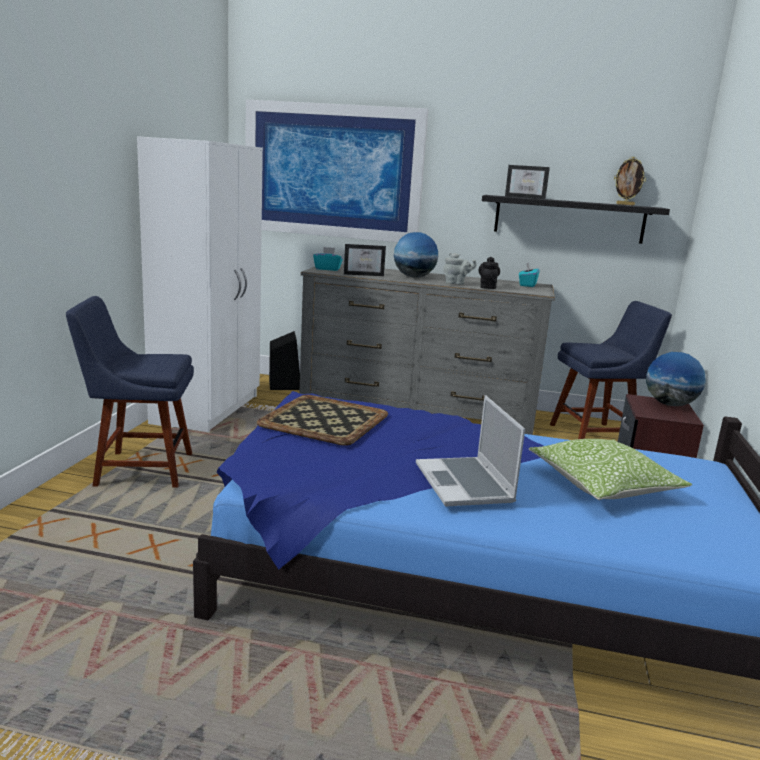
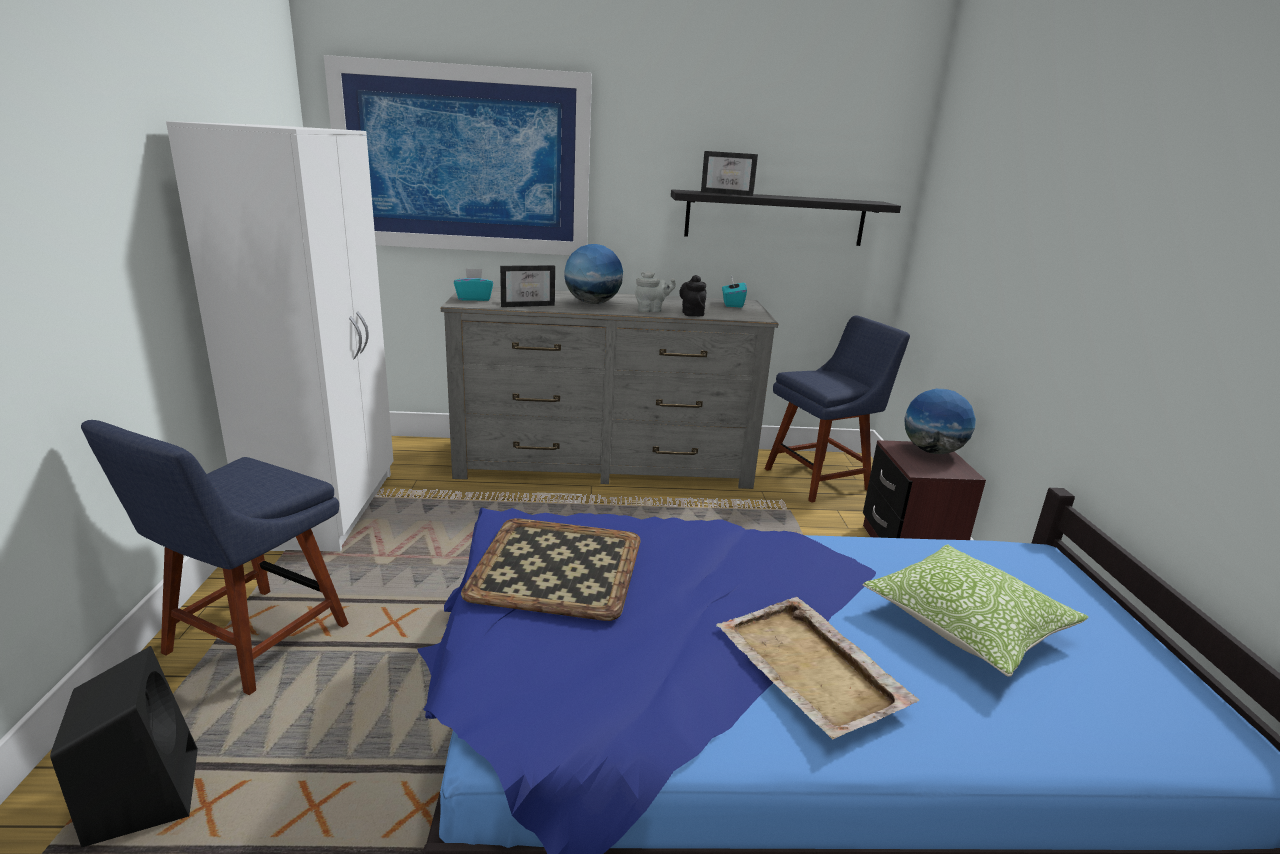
camera: 15 degrees left, 5 degrees up
(139, 469) = (250, 643): blue chair -> blue chair turned 45 degrees counterclockwise
(284, 384) = (423, 450): black speaker -> black speaker (143, 793)
(465, 484) = (811, 668): laptop -> beige tray
(625, 204) = (843, 199): picture frame -> none

